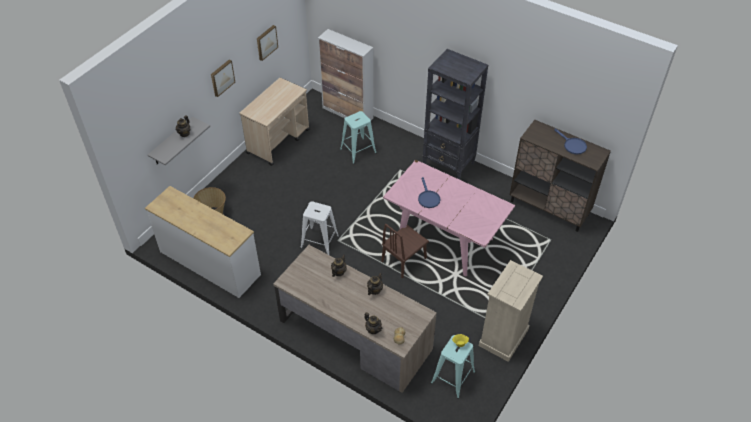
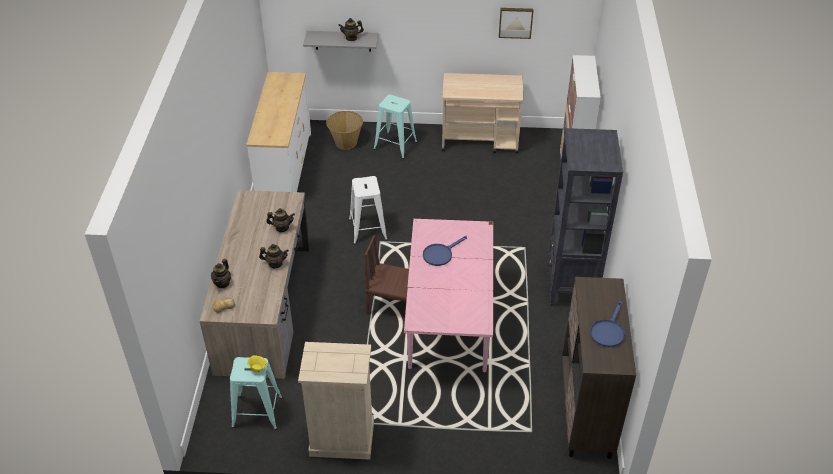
camera: 60 degrees right, 5 degrees down
(222, 77) = (433, 18): picture -> none
(358, 151) = (521, 203): turquoise stool -> turquoise stool (395, 145)

